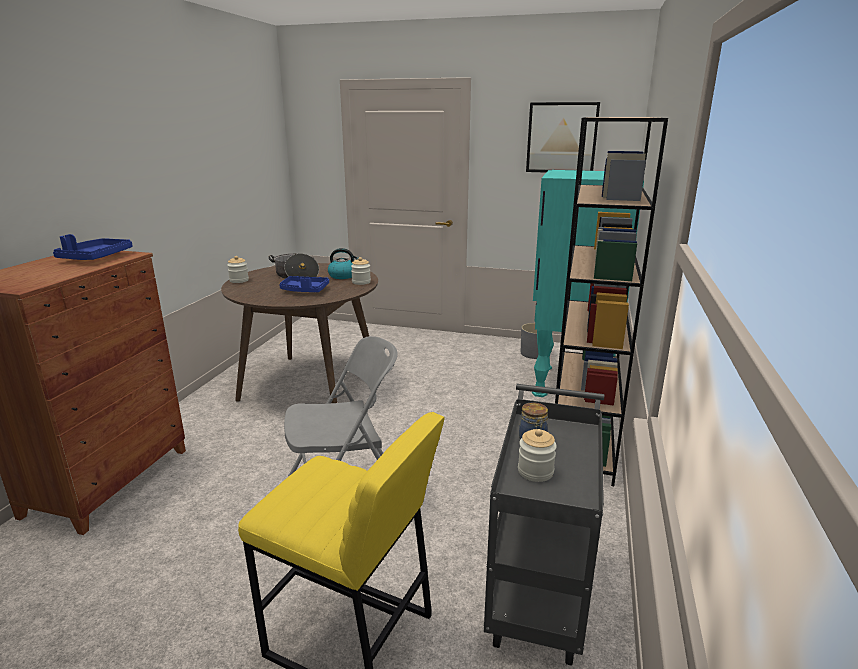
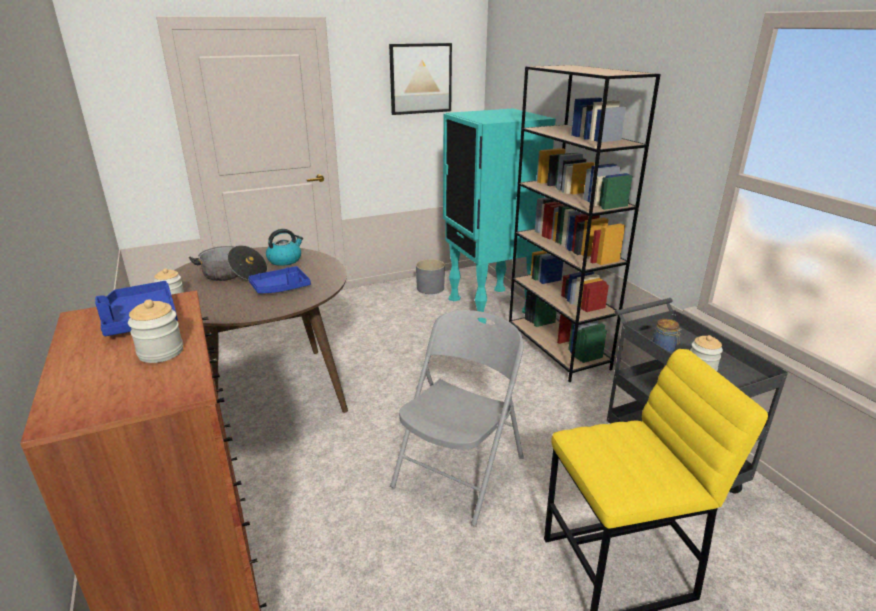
camera: 40 degrees left, 5 degrees up
(361, 282) = (319, 262): jar -> jar (161, 352)

